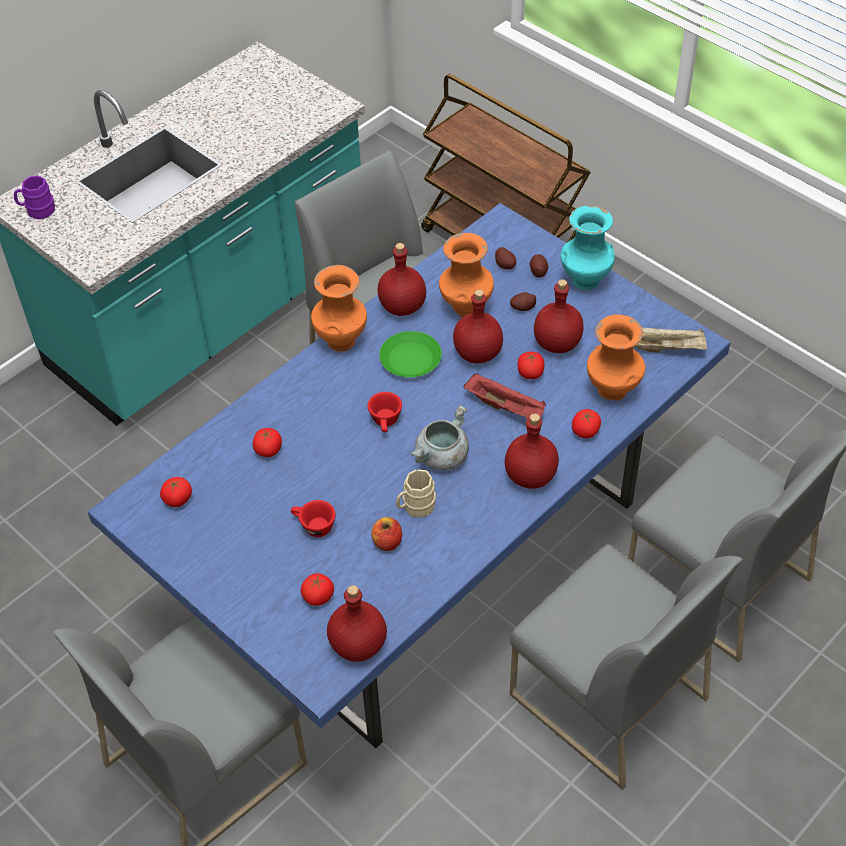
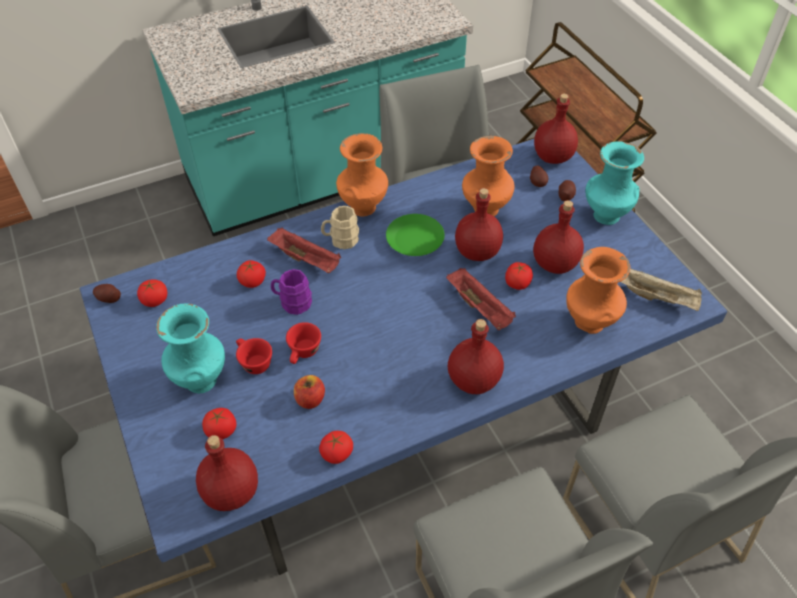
camera: 20 degrees right, 0 degrees up
(37, 210) = (176, 42): purple mug -> purple mug (292, 303)
(270, 558) = (200, 379): none -> turquoise vase
(311, 411) = (306, 259): none -> red tray
(386, 422) = (365, 288): red cup -> red cup (303, 353)
(402, 307) = (430, 194): red bottle -> red bottle (552, 157)
(415, 507) = (352, 374): beige mug -> beige mug (341, 240)
(442, 457) = (399, 336): grey cooking pot -> none
(522, 307) = (537, 223): potato -> potato (109, 298)
(585, 431) = (546, 353): tomato -> tomato (337, 453)

